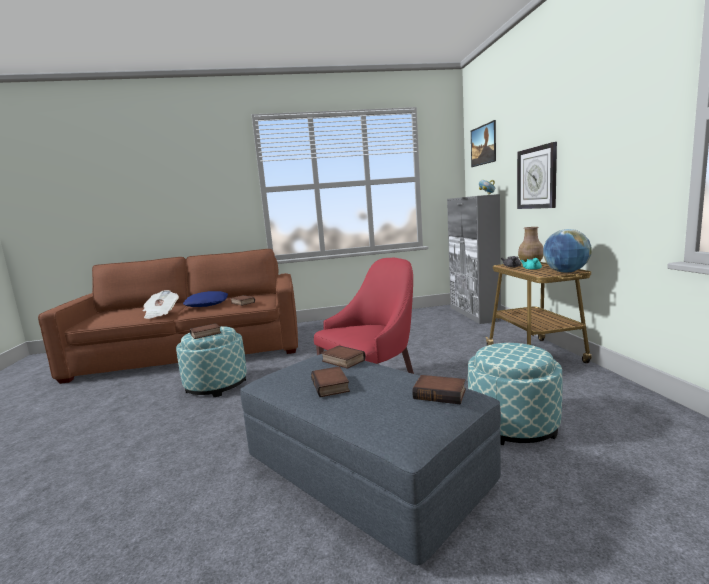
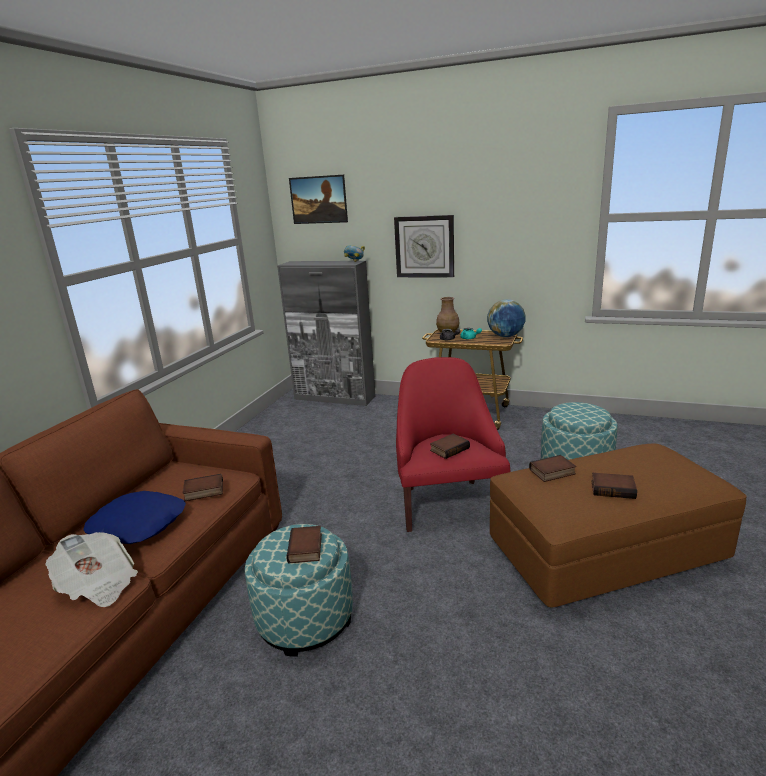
camera: 60 degrees left, 10 degrees up
(365, 472) = (605, 551): grey ottoman -> brown ottoman
(440, 393) = (657, 453): book -> book (449, 449)

